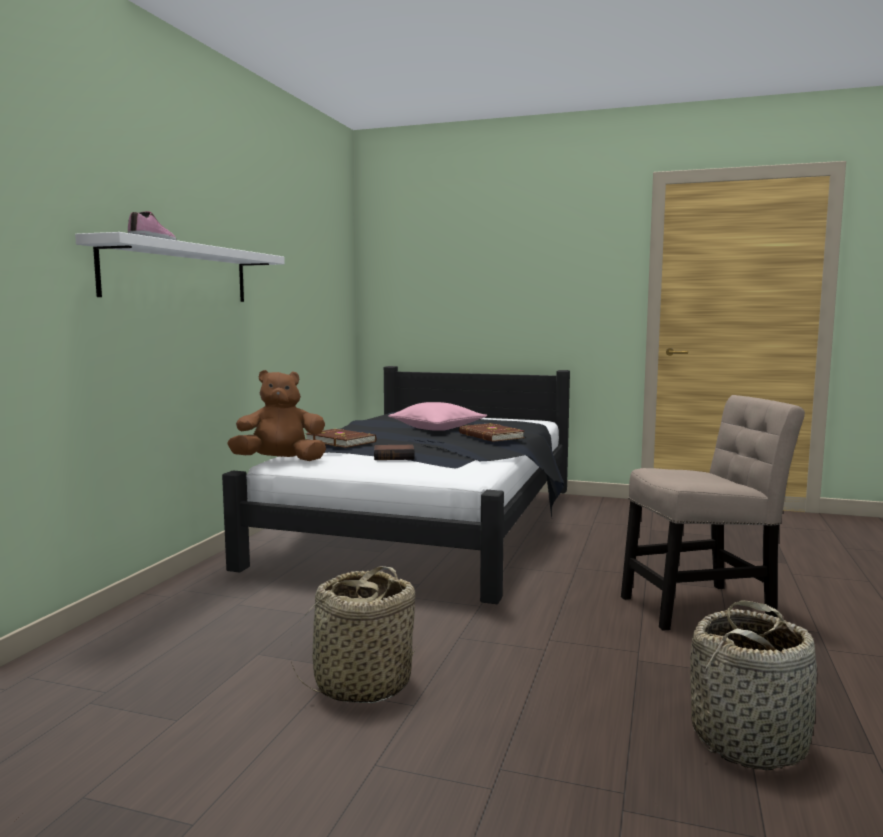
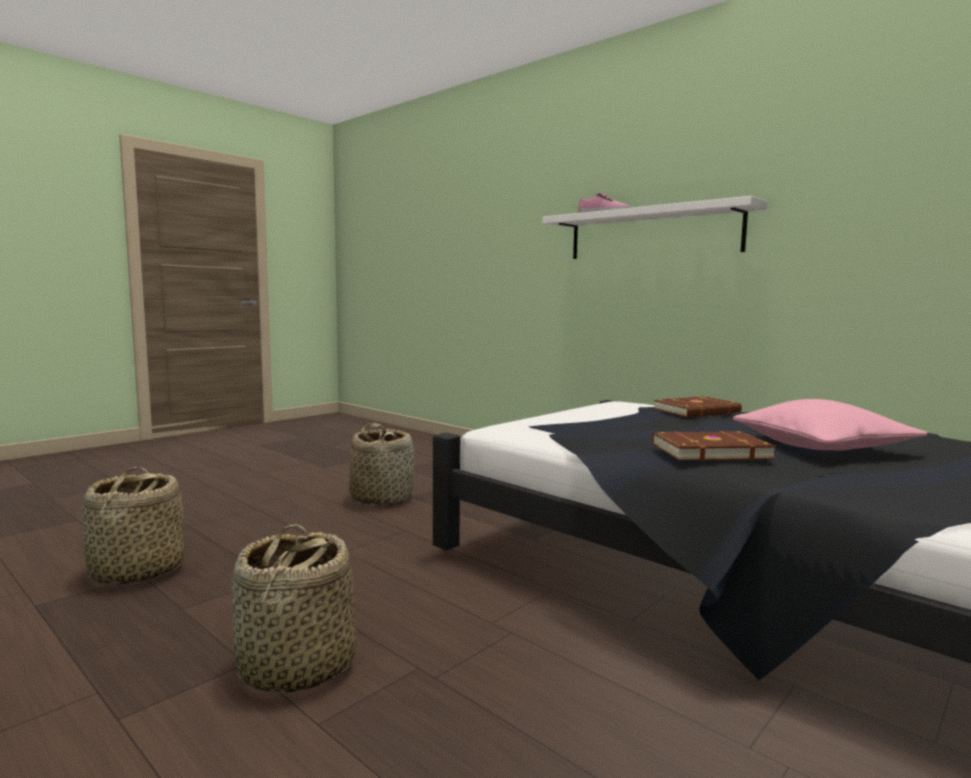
camera: 115 degrees right, 0 degrees up
(280, 461) = (620, 402): brown plush toy -> none
(394, 457) = (606, 419): book -> none
(702, 607) = (295, 666): beige chair -> basket

